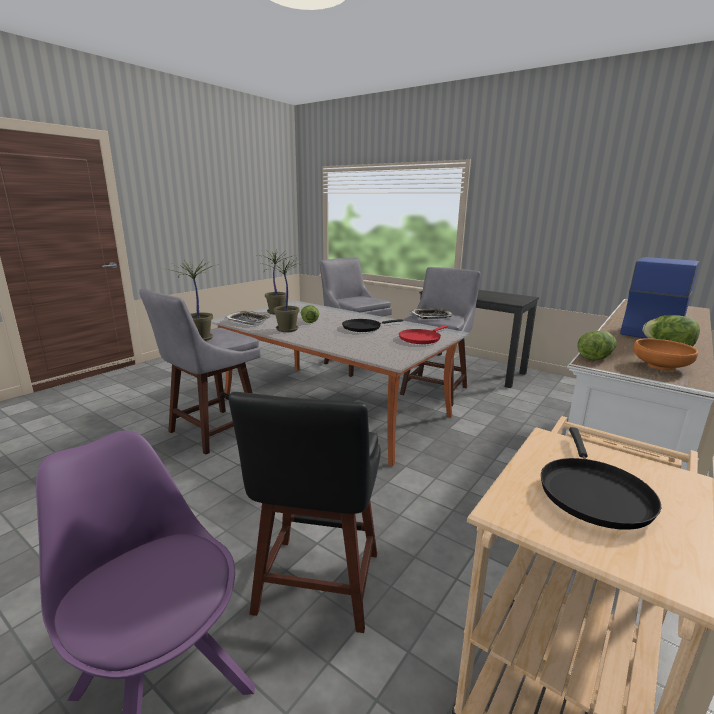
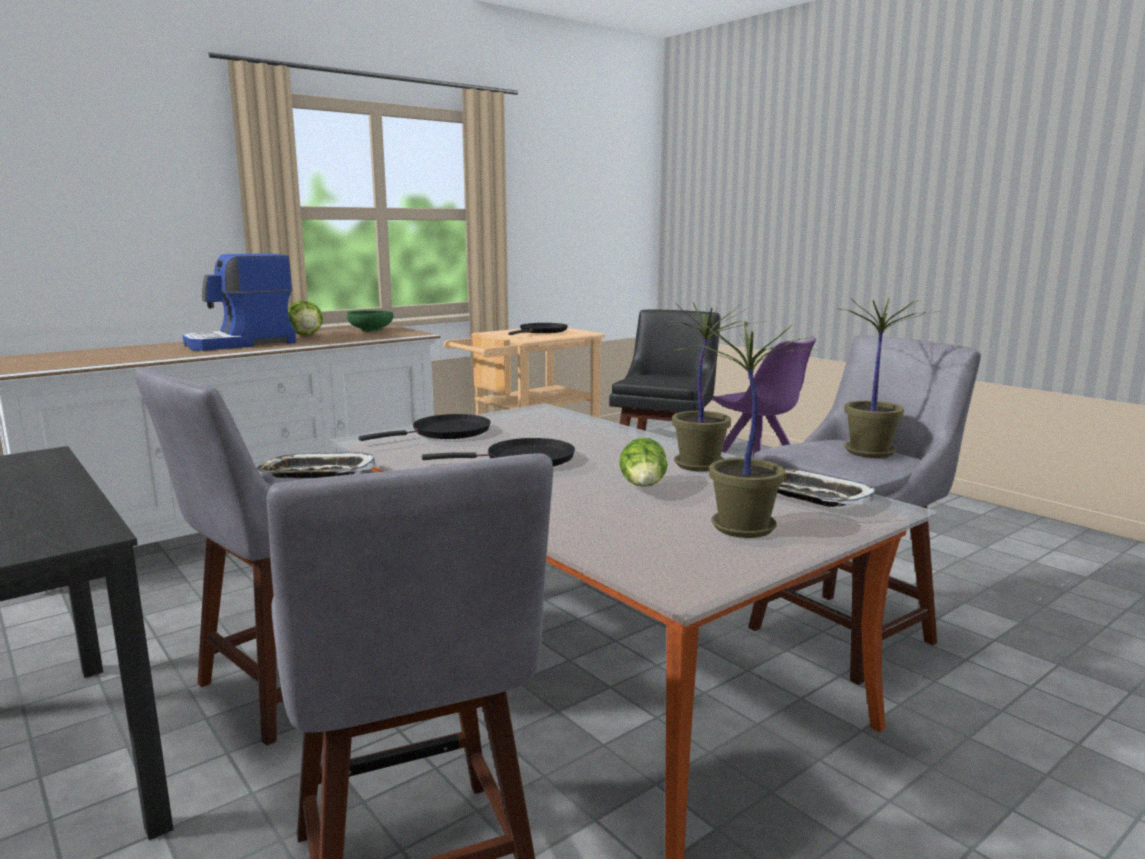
camera: 165 degrees left, 5 degrees down
(421, 338) = (446, 433): red frying pan -> black frying pan
(595, 356) = (399, 335): lettuce -> none
(660, 366) = (371, 330): orange bowl -> green bowl

